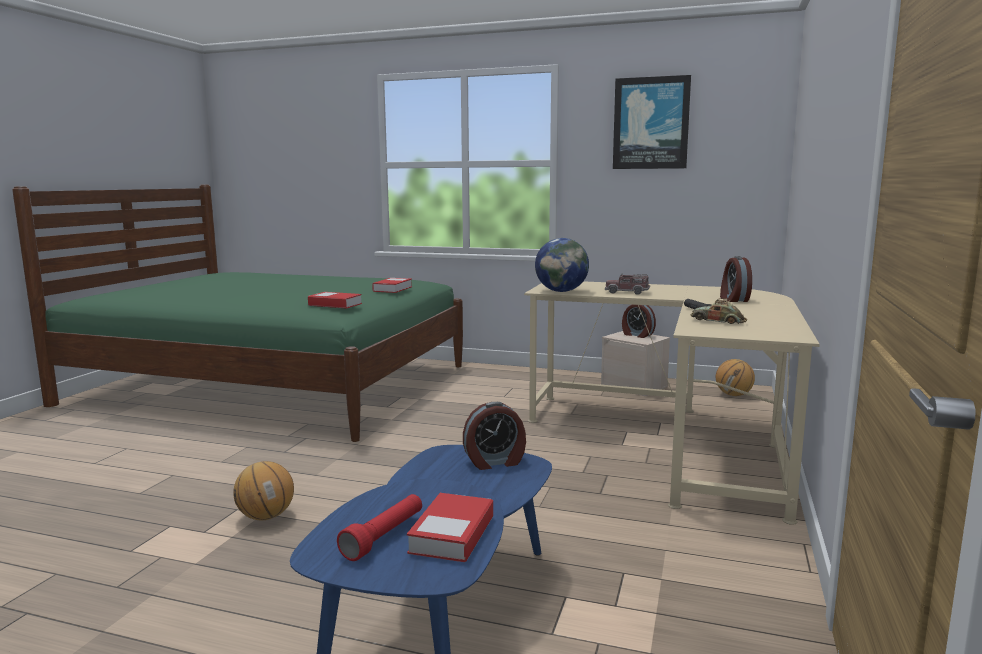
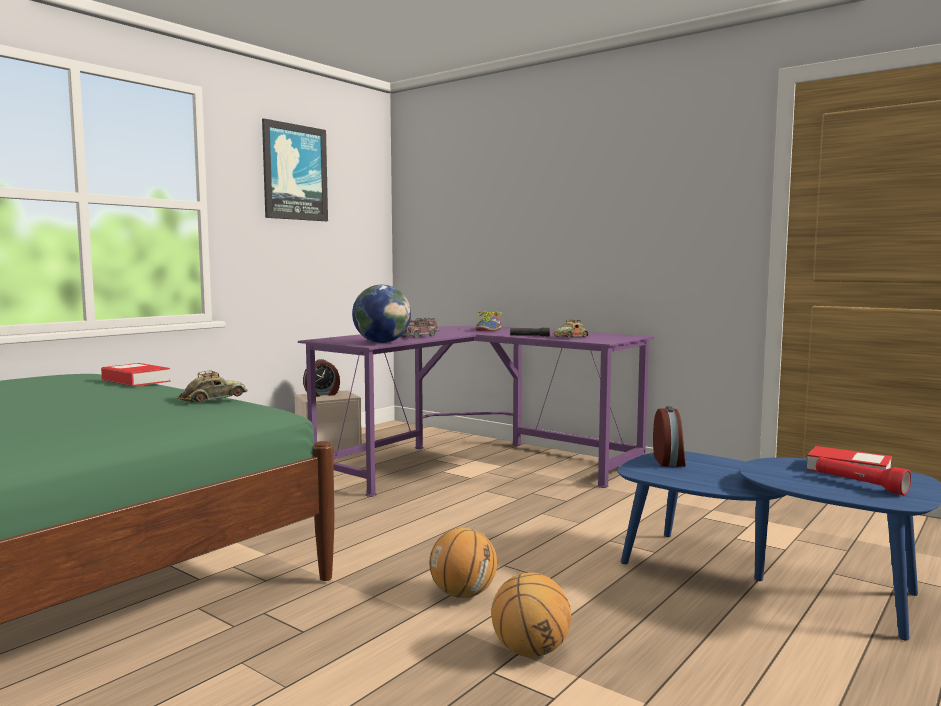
camera: 70 degrees left, 5 degrees down
(335, 304) = (213, 399): book -> toy car
(674, 439) = (476, 463): beige desk -> purple desk
(733, 299) = (489, 330): alarm clock -> shoe
(734, 395) = (400, 431): basketball -> basketball (463, 594)

